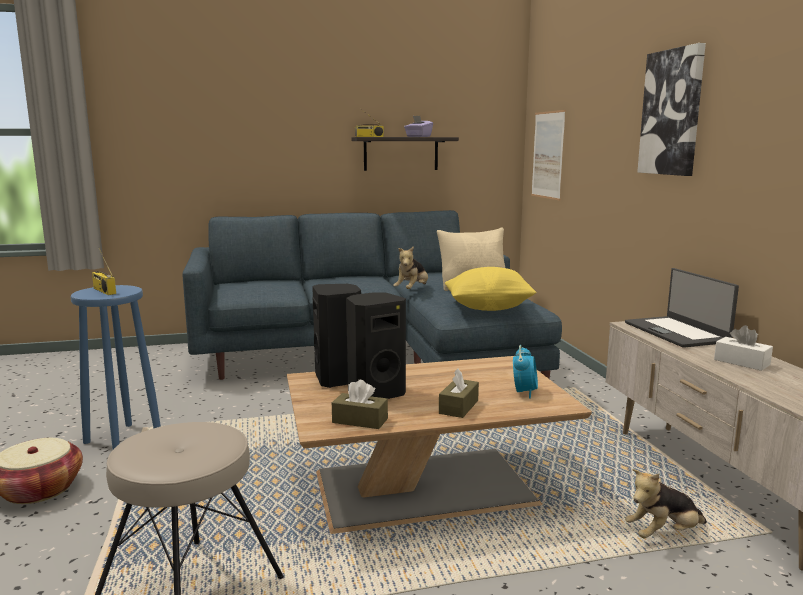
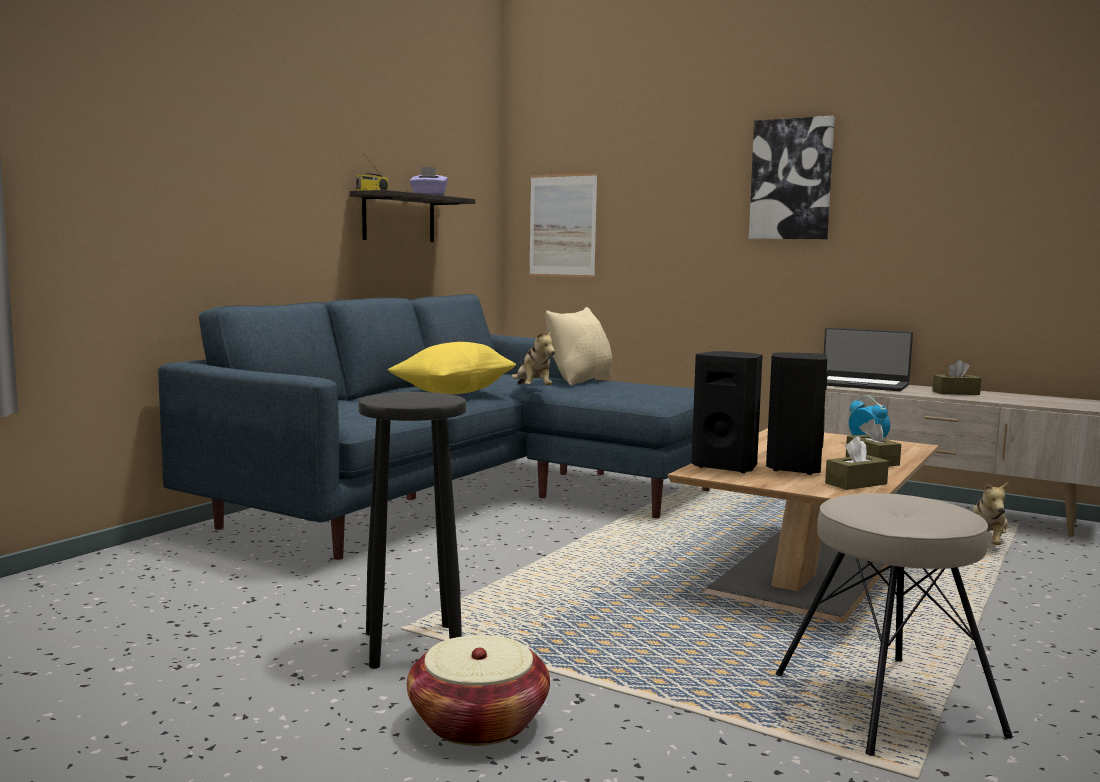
camera: 45 degrees left, 5 degrees down
(103, 291) = (407, 399): radio -> none
(123, 439) = (414, 646): blue stool -> black stool
(488, 308) = (665, 392): yellow pillow -> yellow pillow (453, 392)
(741, 362) = (955, 393): white tissue box -> brown tissue box

